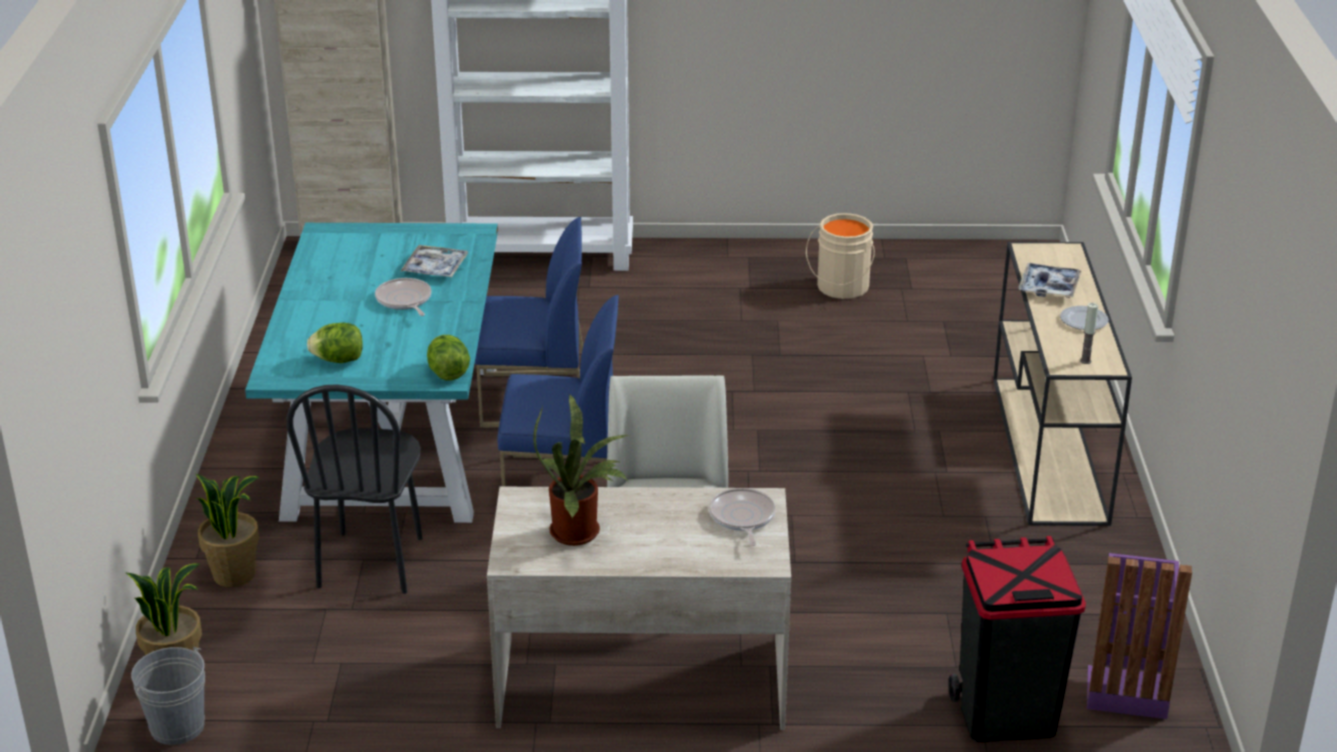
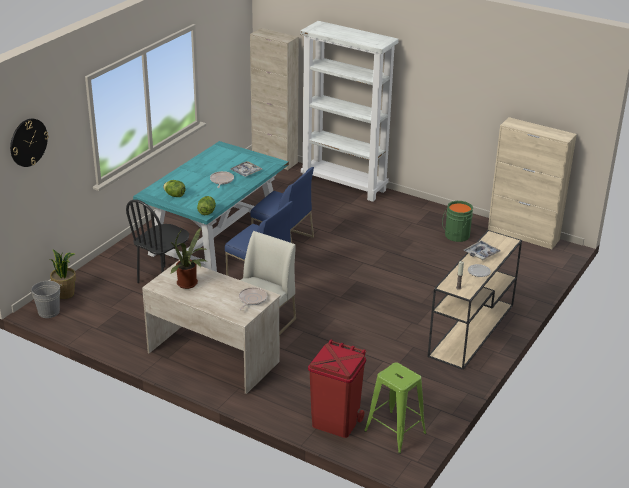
camera: 30 degrees right, 0 degrees up
(56, 316) = (28, 142): none -> wall clock
(235, 574) = (115, 268): potted plant -> none
(841, 288) = (455, 235): beige bucket -> green bucket
(951, 251) = (523, 235): none -> beige cabinet
(1005, 714) = (335, 422): black trash can -> red trash can
(1126, 688) = (395, 432): purple trash can -> green stool

